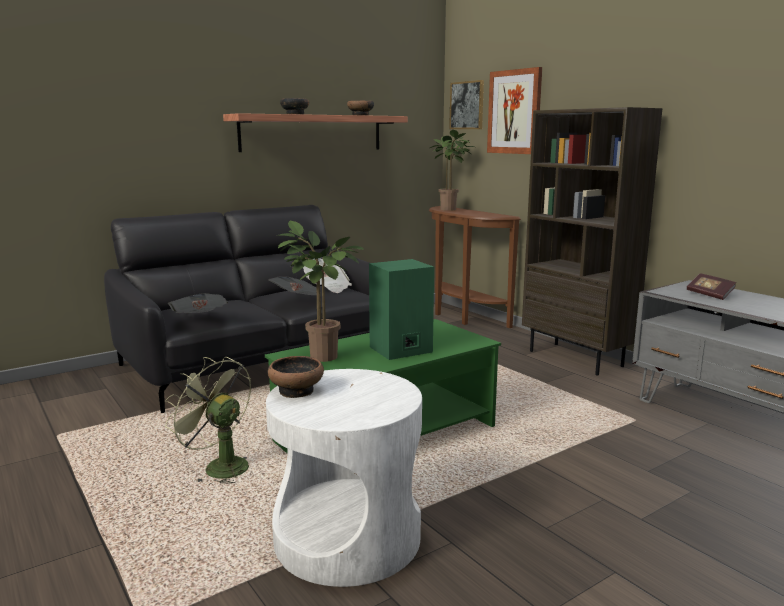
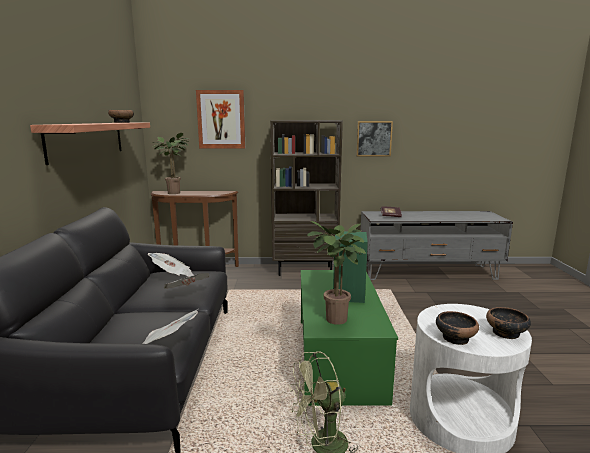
camera: 55 degrees left, 0 degrees up
(294, 114) = (89, 123): bowl -> bowl (505, 333)
(467, 105) = (170, 113): picture -> picture (374, 138)

